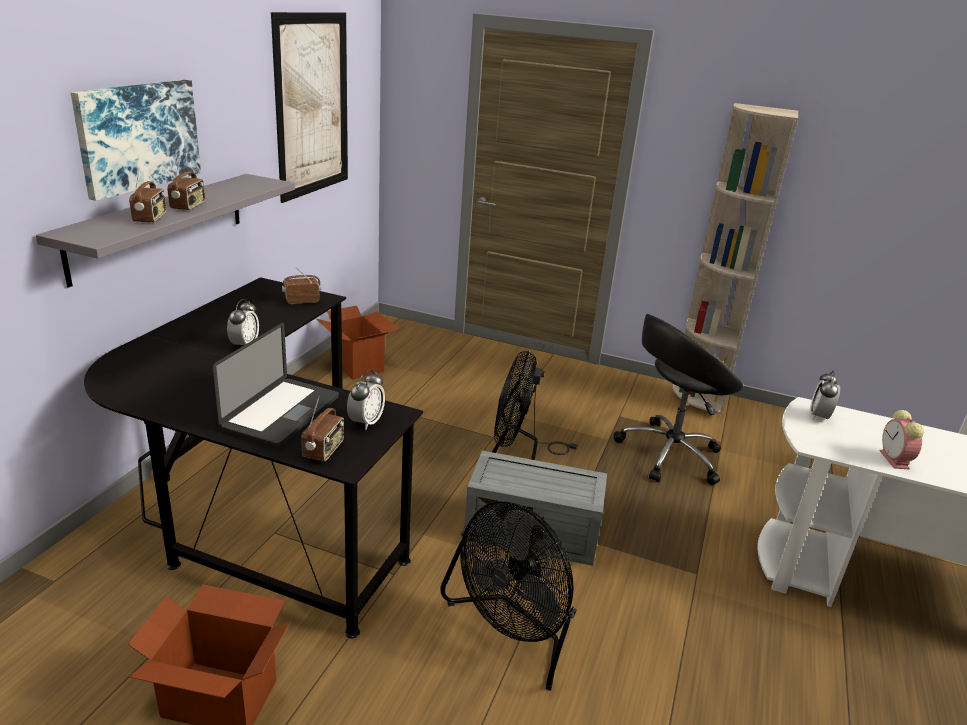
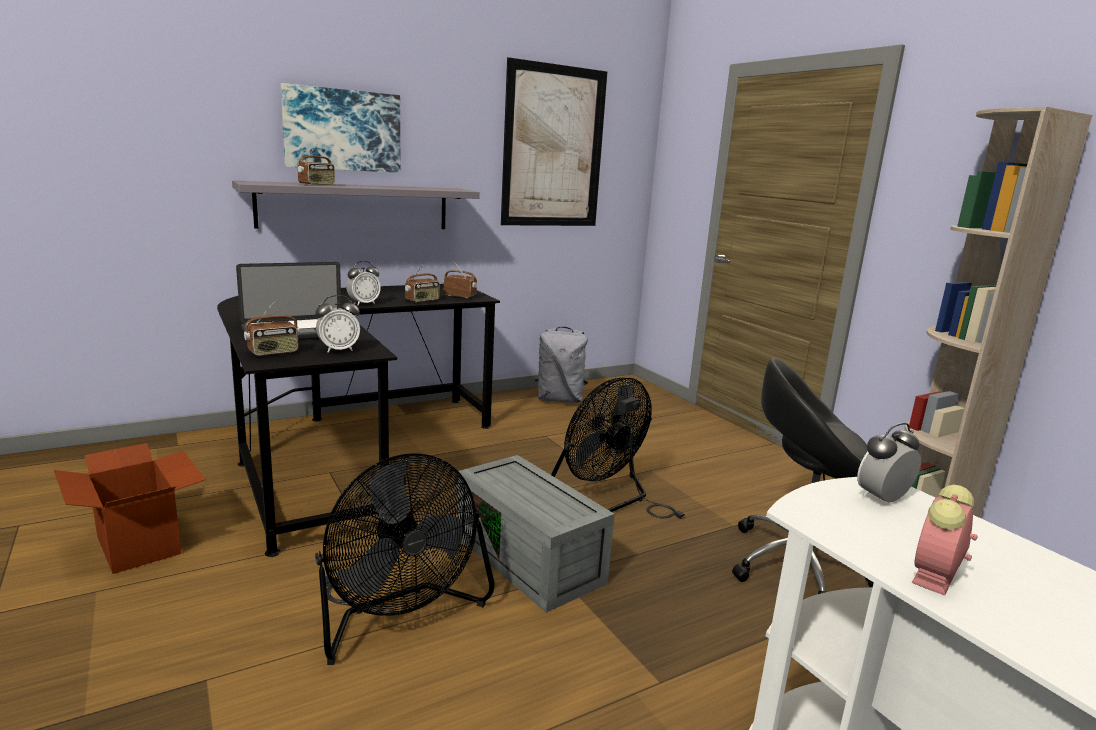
camera: 40 degrees right, 10 degrees down
(188, 206) = (360, 186): radio -> radio (422, 300)
(358, 365) = (560, 400): cardboard box -> grey backpack
(512, 626) = (392, 615): black fan -> black fan turned 120 degrees counterclockwise

